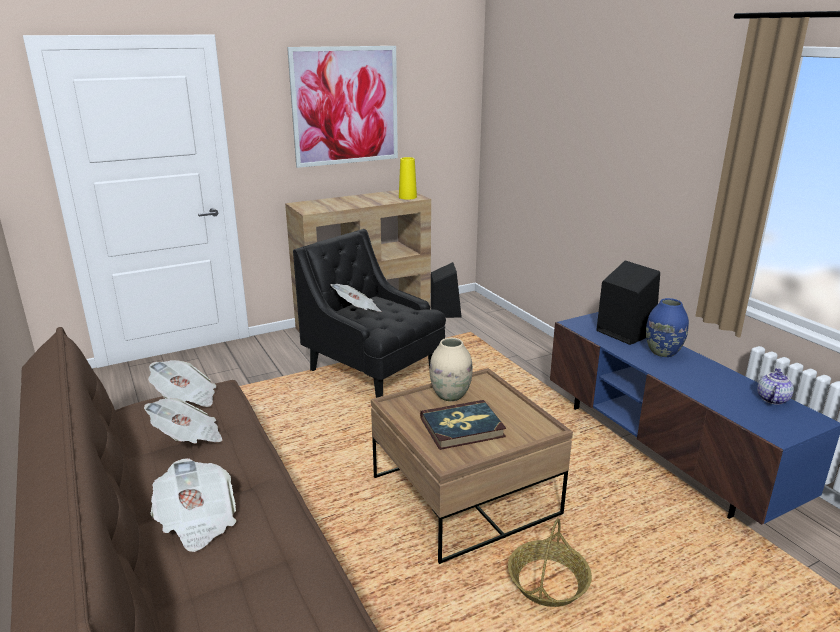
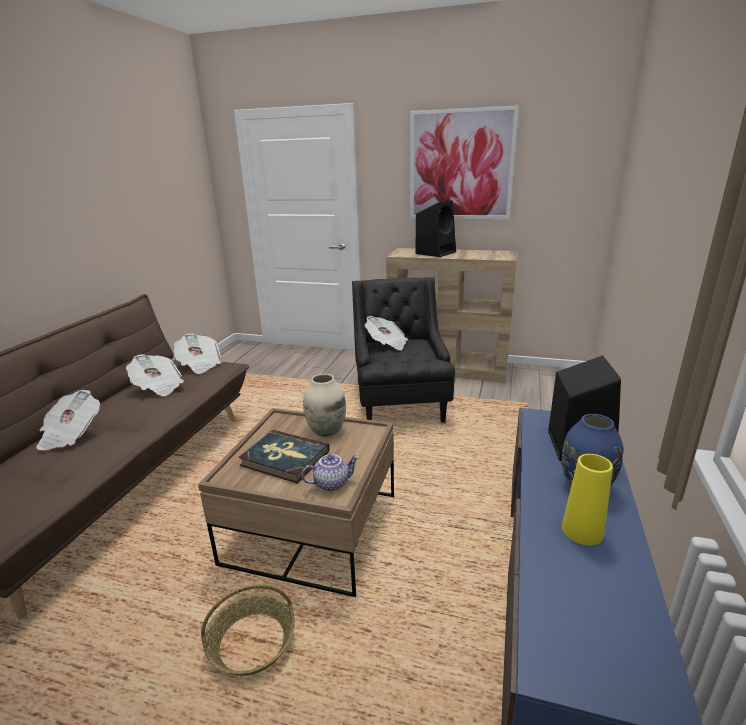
camera: 45 degrees right, 0 degrees up
(407, 197) = (498, 256): yellow vase -> yellow vase (582, 531)
(445, 311) = (531, 378): black speaker -> black speaker (436, 252)
(771, 399) = (638, 621): teapot -> teapot (332, 483)

